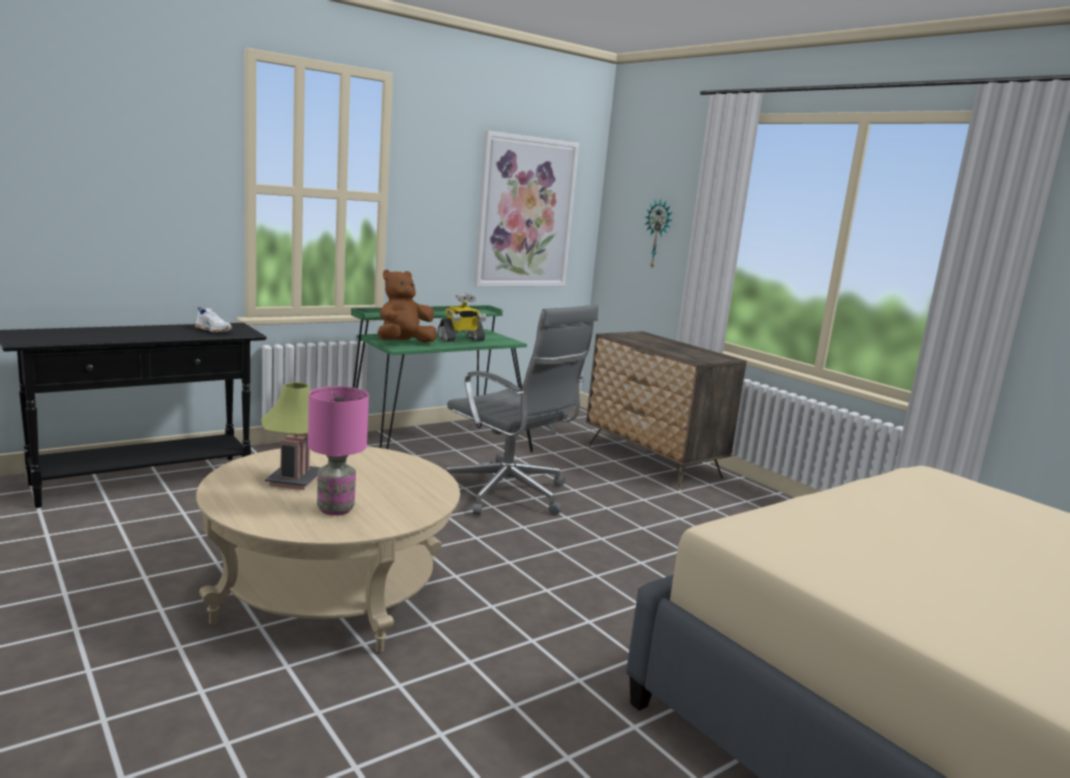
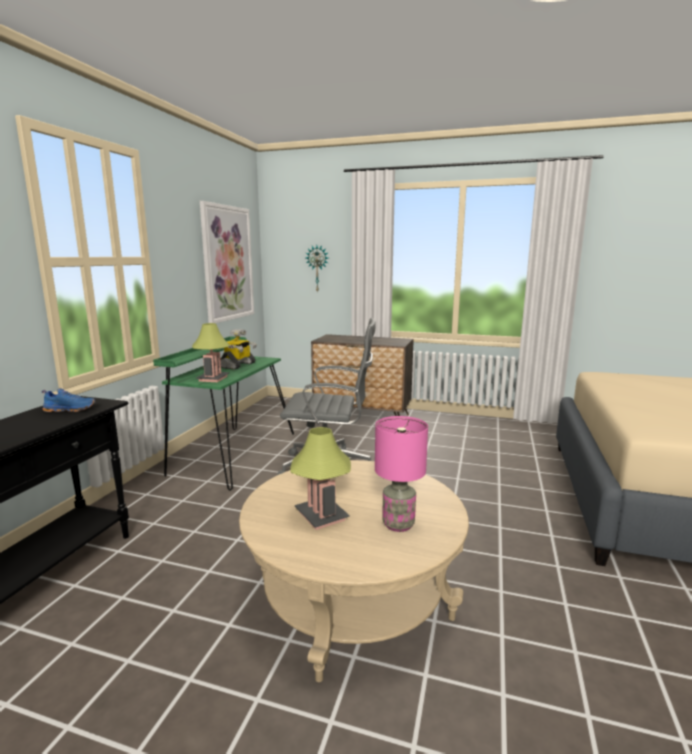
camera: 35 degrees left, 0 degrees up
(214, 330) = (70, 409): white shoe -> blue shoe
(403, 343) = (213, 378): brown plush toy -> table lamp

